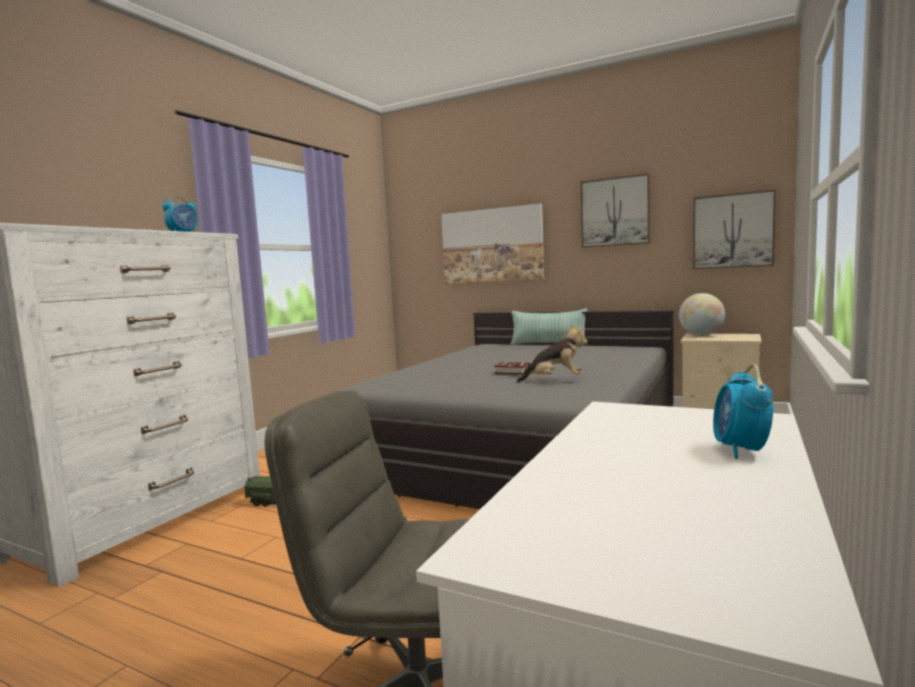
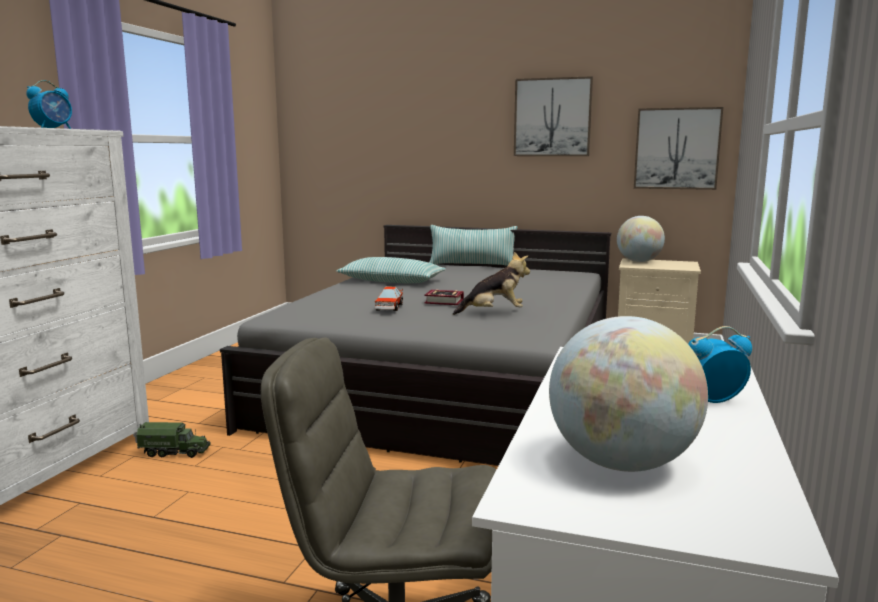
camera: 10 degrees left, 5 degrees up
(461, 377) = (389, 307): none -> toy car
(473, 358) = (391, 281): none -> pillow
(492, 245) = (408, 146): picture -> none
(614, 515) = (621, 463): none -> globe
(740, 450) = (711, 400): alarm clock -> alarm clock turned 75 degrees clockwise

